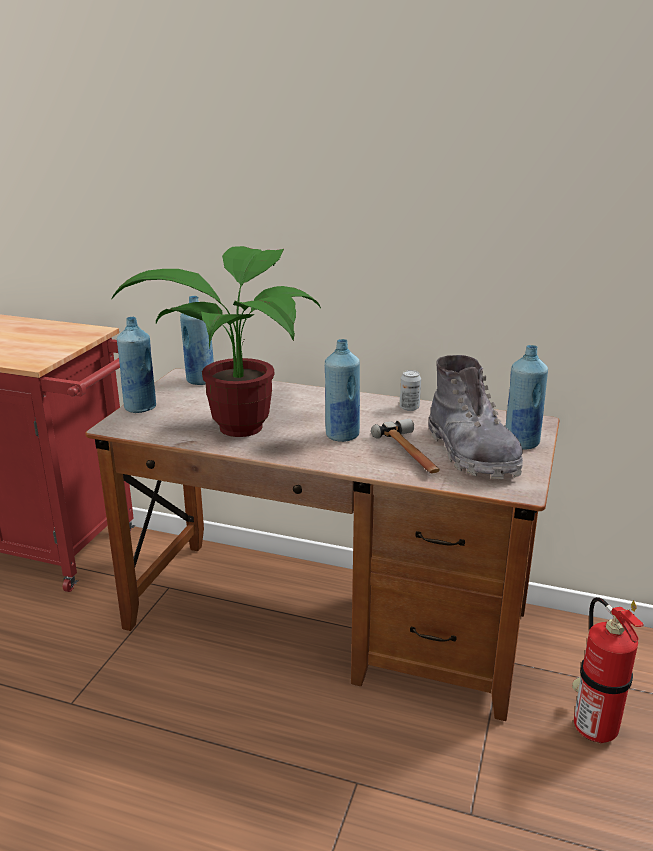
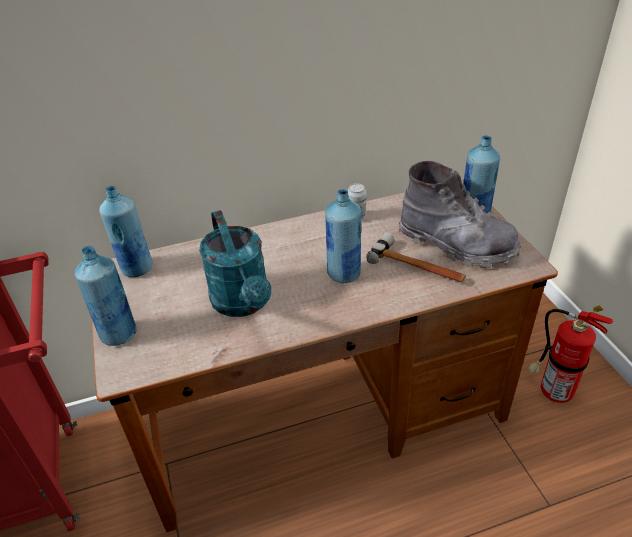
camera: 35 degrees left, 15 degrees up
(242, 423) = (244, 303): potted plant -> turquoise watering can

